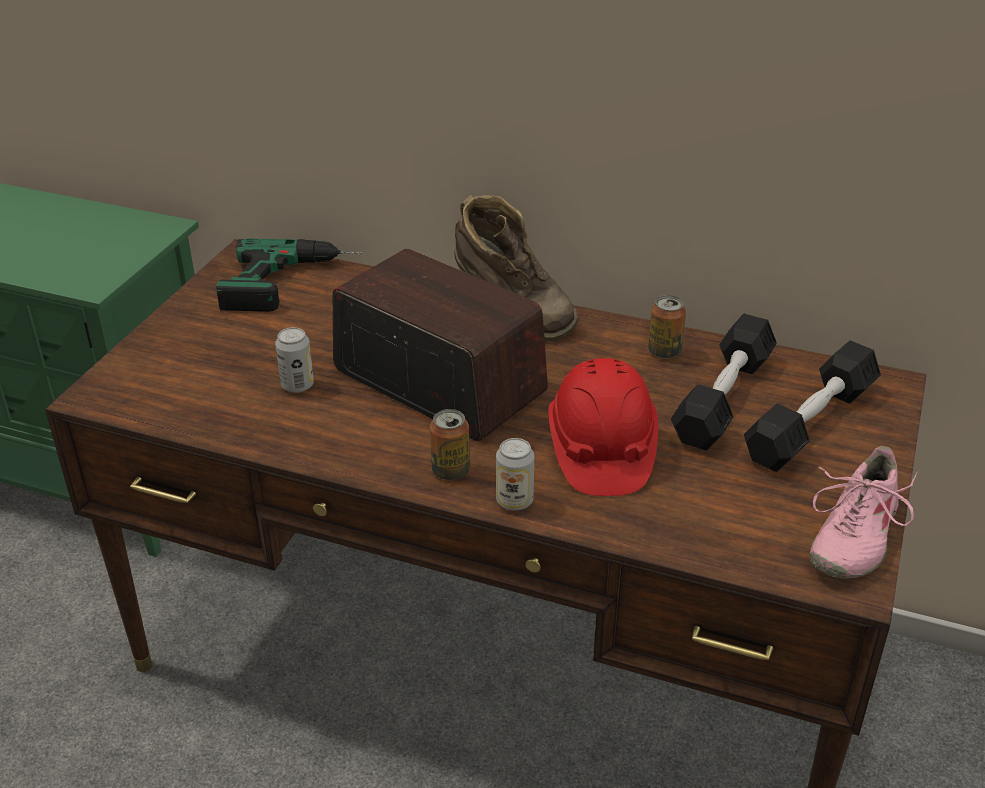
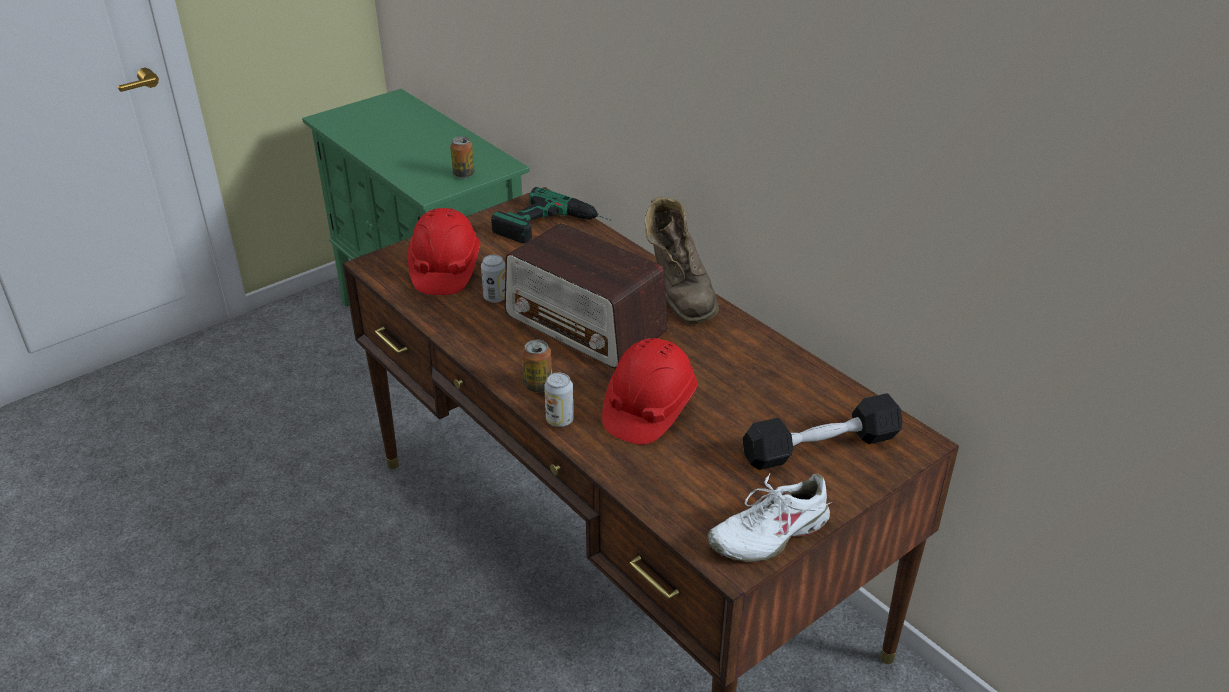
camera: 30 degrees right, 0 degrees up
(199, 373) = (445, 270): none -> red hard hat
(438, 381) = (586, 324): radio -> radio turned 150 degrees clockwise
(664, 351) = (764, 358): can -> can (463, 174)
(723, 399) = (772, 406): black dumbbell -> none
(852, 536) = (768, 533): pink shoe -> white shoe

